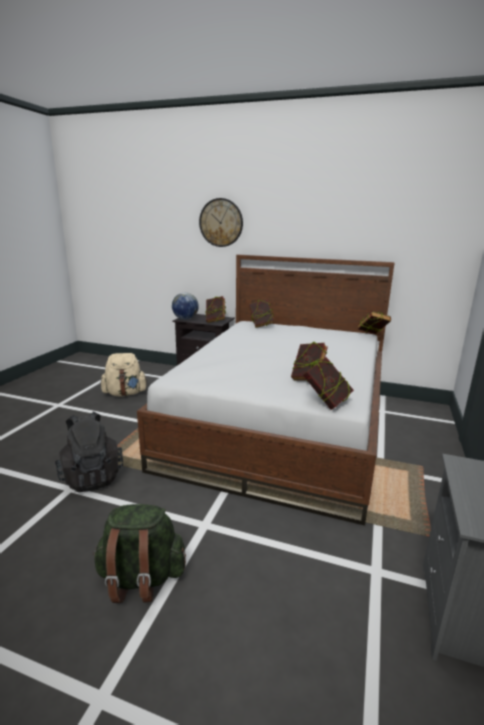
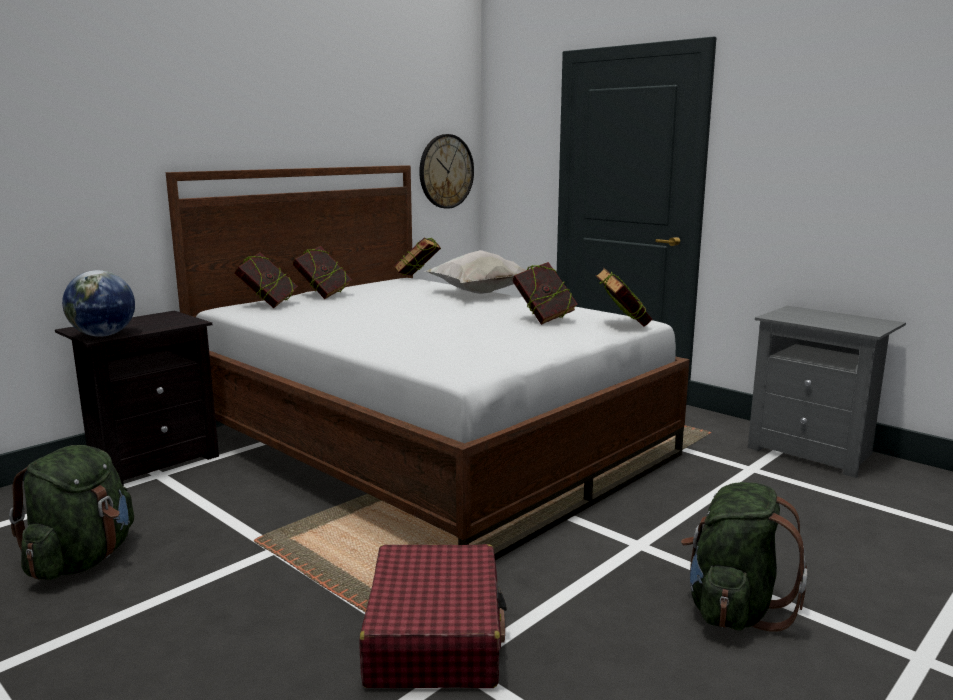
camera: 65 degrees left, 5 degrees down
(92, 477) = (435, 636): black backpack -> red suitcase
(125, 393) = (82, 560): beige backpack -> green backpack
(215, 321) = (173, 321): book -> book (323, 295)
(221, 222) = (115, 104): wall clock -> wall clock (446, 171)
(354, 354) = (478, 294): none -> white pillow

